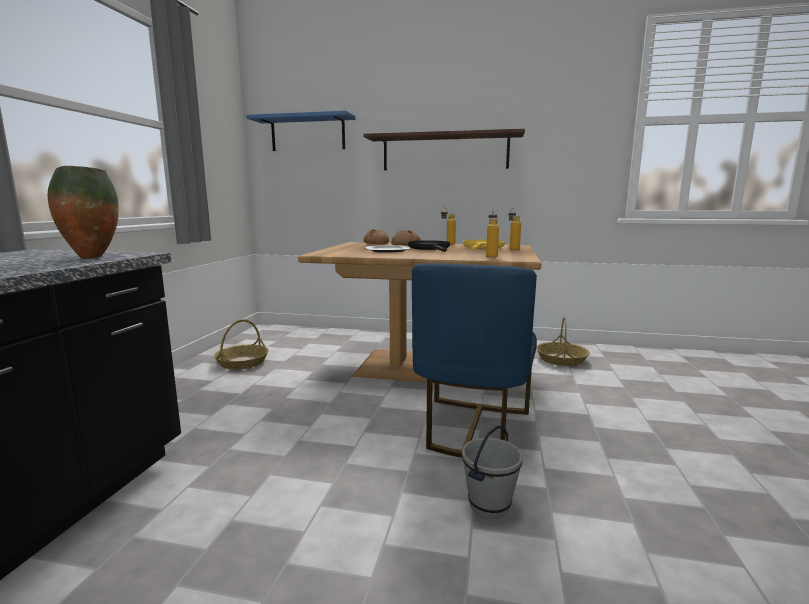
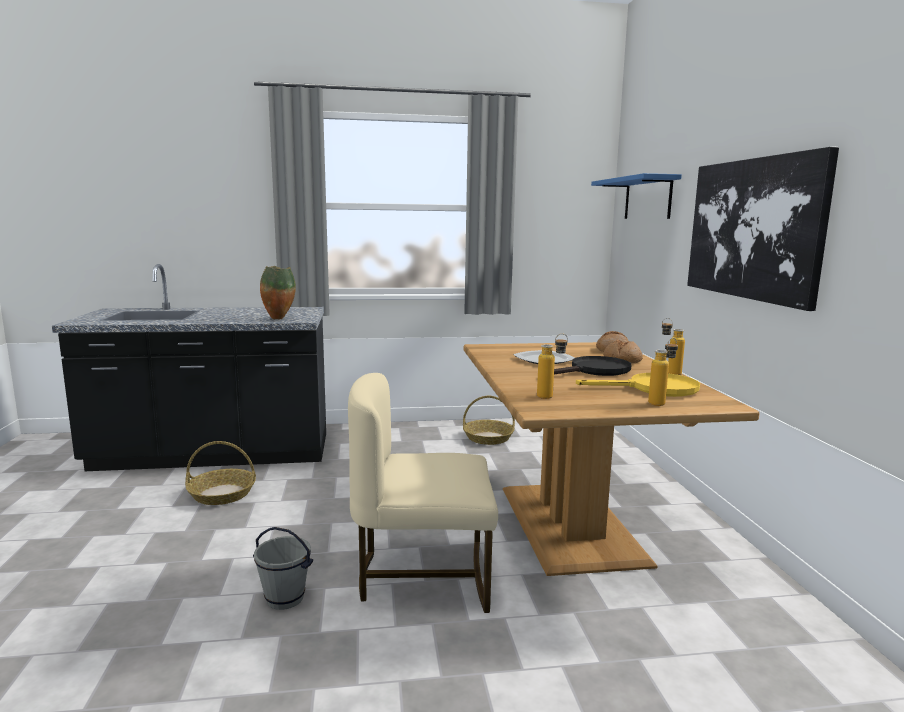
camera: 70 degrees right, 0 degrees up
(445, 153) = (753, 229): shelf -> picture
(472, 428) = (423, 575): blue chair -> beige chair
(561, 359) = (745, 642): basket -> basket (221, 494)

